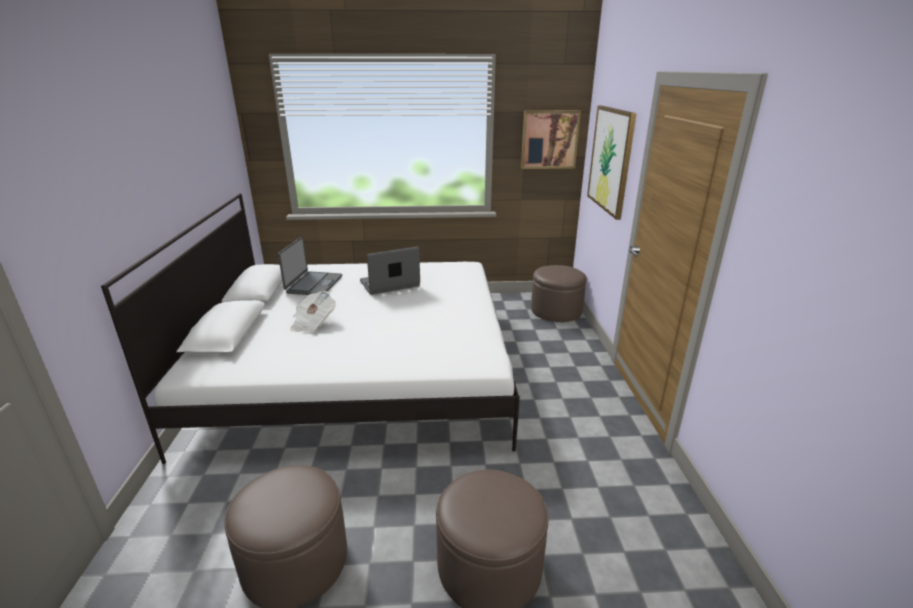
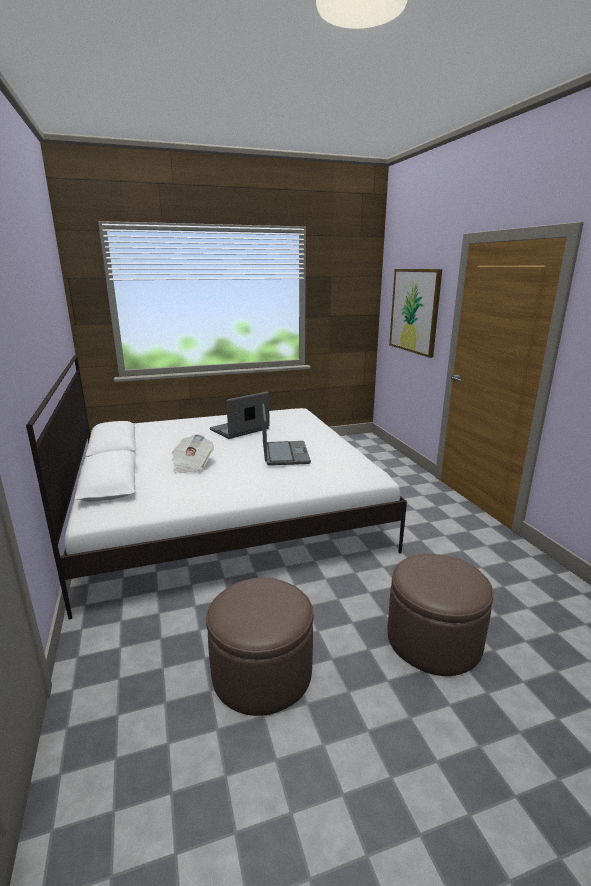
camera: 15 degrees left, 5 degrees down
(313, 284) = (166, 436): laptop -> laptop (284, 454)
(549, 140) = (351, 300): picture -> none
(556, 310) = (370, 447): brown ottoman -> none

